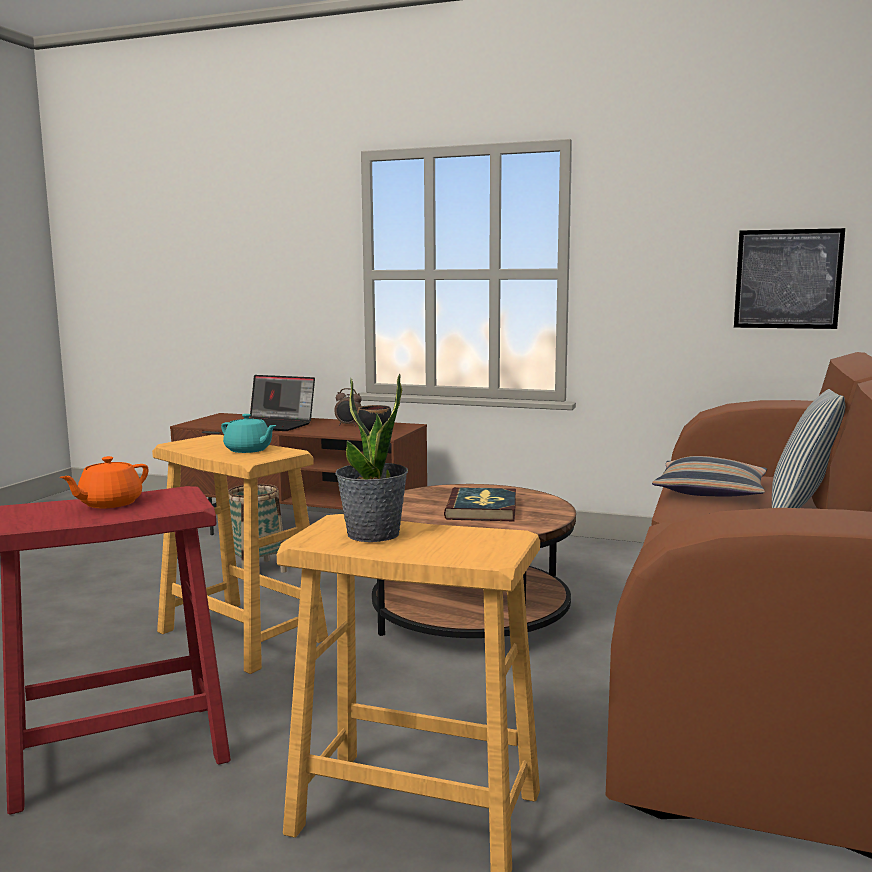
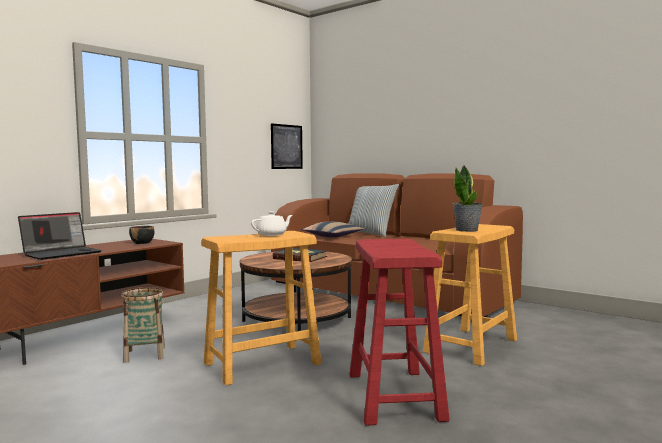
camera: 70 degrees left, 5 degrees down
(109, 504) = (386, 246): orange teapot -> none
(248, 450) = (272, 234): turquoise teapot -> white teapot
(348, 425) = (111, 245): alarm clock -> none

